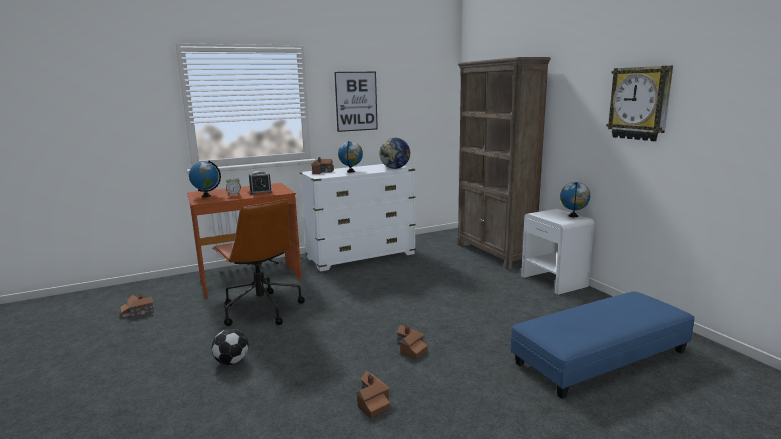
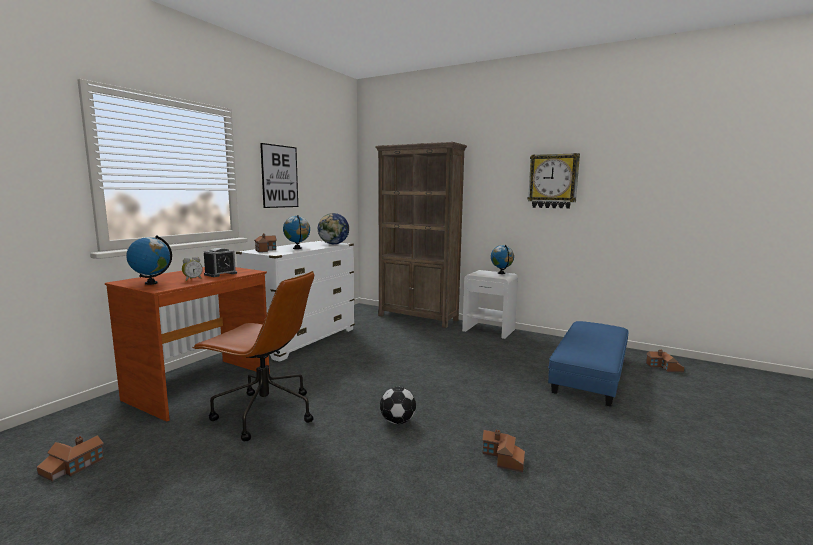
camera: 35 degrees left, 5 degrees down
(231, 361) = (309, 475): football -> football (397, 421)
(410, 349) = (465, 405): toy house -> toy house (664, 367)

